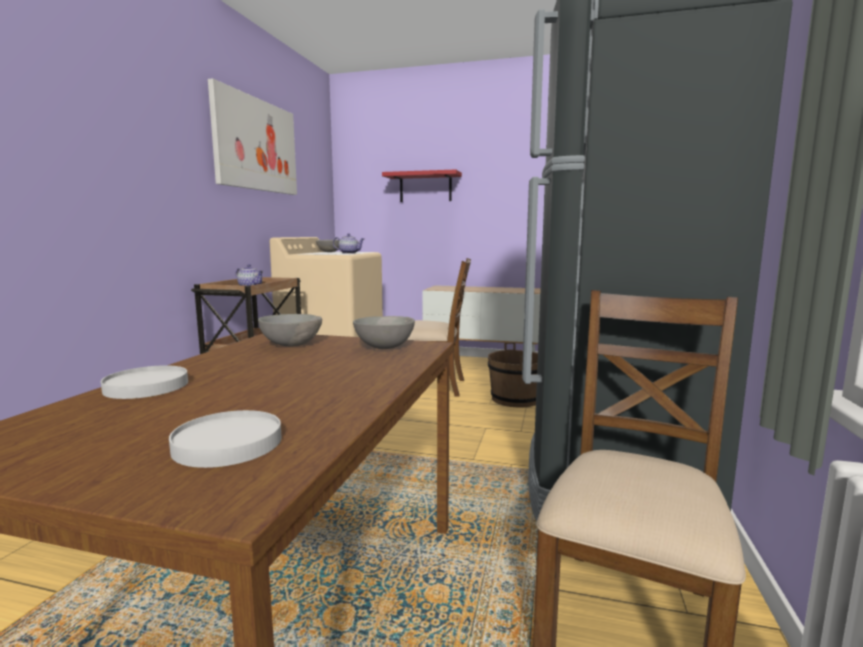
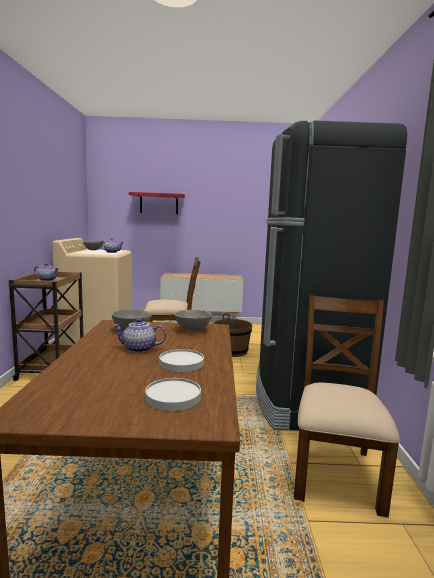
camera: 15 degrees left, 0 degrees up
(146, 386) = (77, 366): white plate -> white plate (181, 363)
(256, 145) = (43, 172): picture -> none
(268, 369) = (138, 349): none -> teapot

